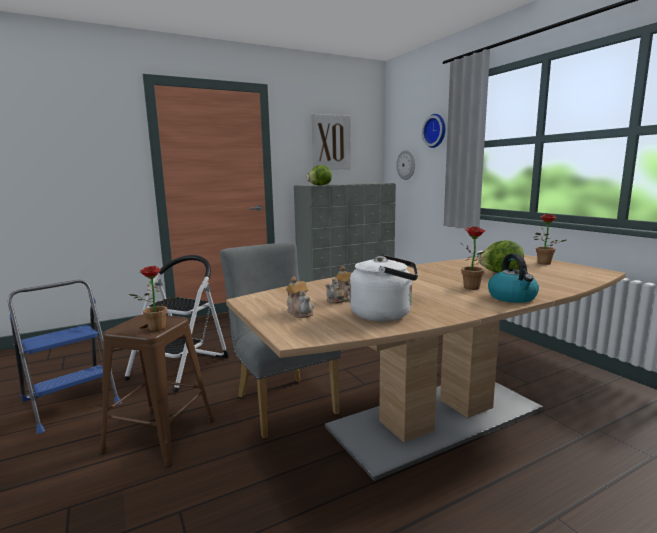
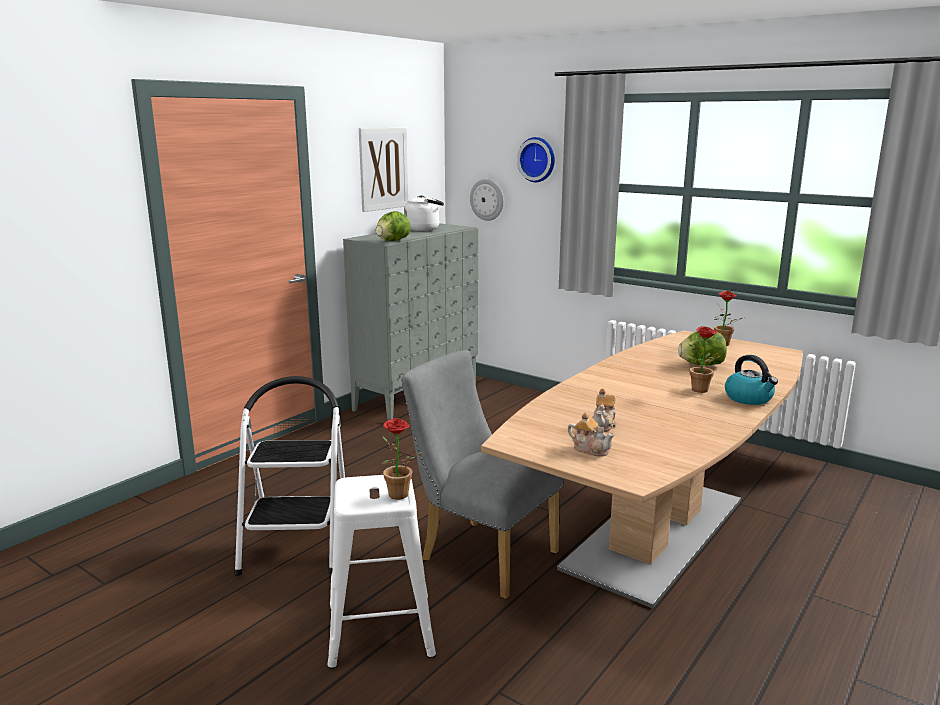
camera: 25 degrees left, 5 degrees up
(70, 400) = (190, 621): blue step ladder -> none
(160, 436) = (380, 629): brown stool -> white stool
(385, 314) = (671, 438): white kettle -> white kettle (424, 229)

